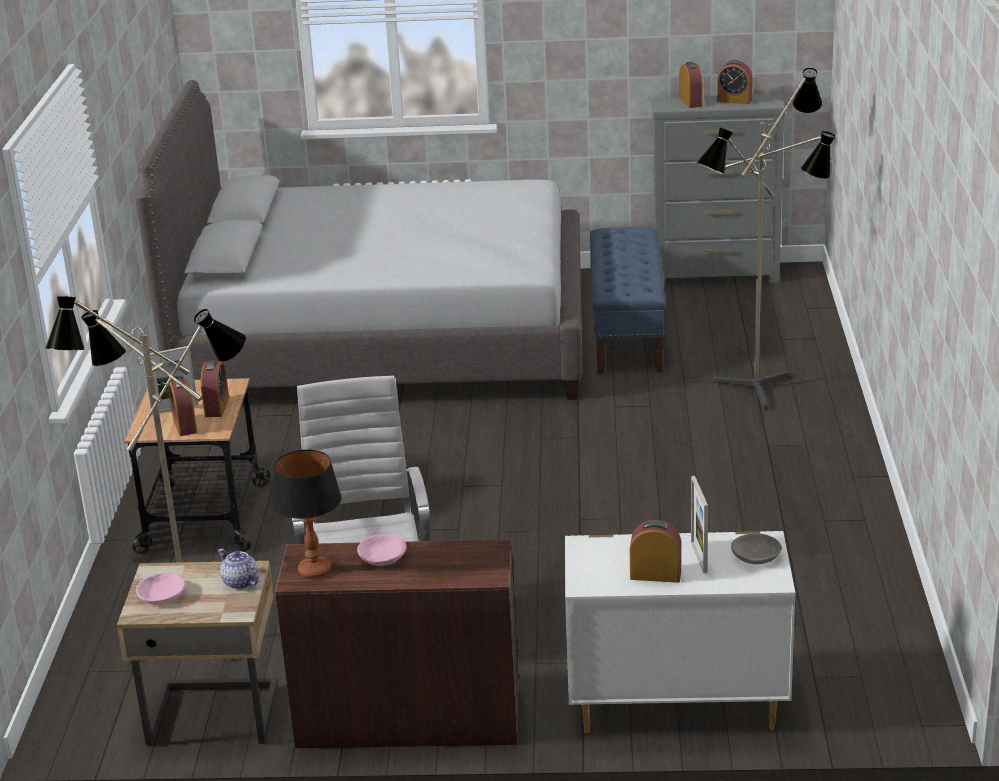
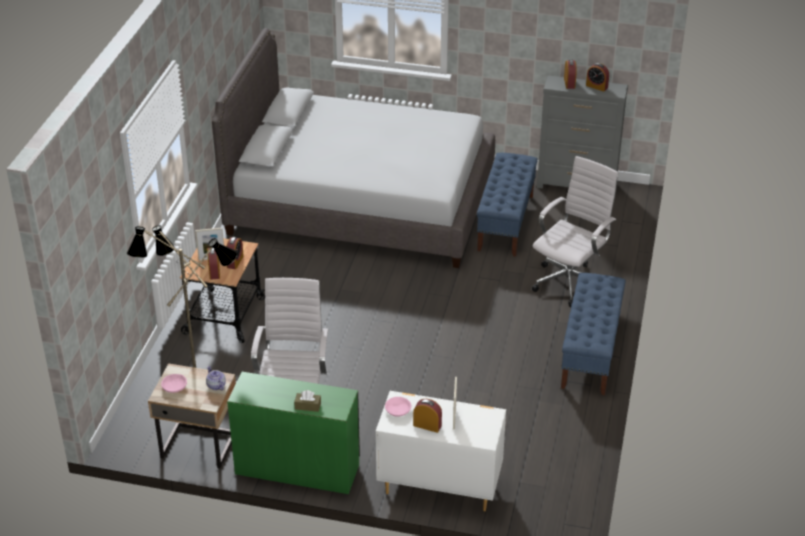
camera: 10 degrees right, 10 degrees up
(314, 571) = (250, 392): table lamp -> none
(382, 557) = (287, 389): pink bowl -> pink bowl (397, 410)
(408, 719) = (297, 468): brown desk -> green desk
(429, 575) = (308, 406): none -> brown tissue box
(757, 556) = (485, 423): grey bowl -> none
(763, 392) = (570, 281): floor lamp -> white office chair
(842, 478) = (590, 353): none -> blue bench

